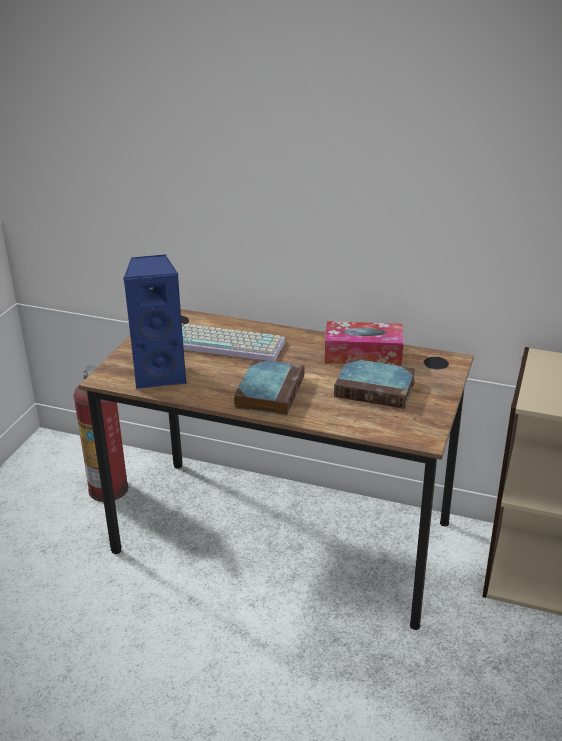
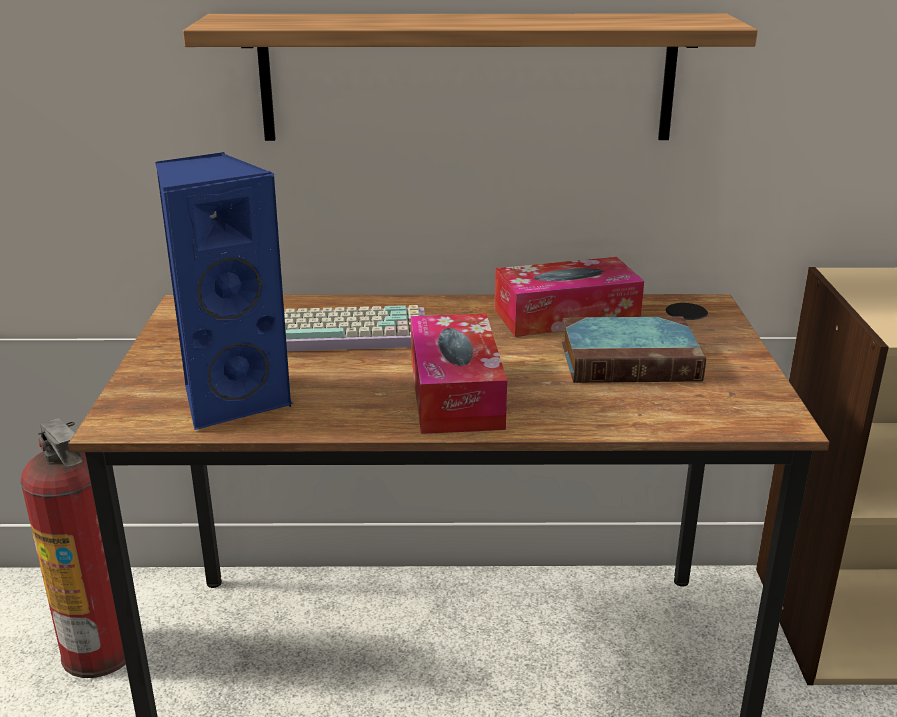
camera: 20 degrees left, 5 degrees down
(269, 391) = (455, 393): book -> tissue box
(322, 212) = (467, 78): none -> shelf

